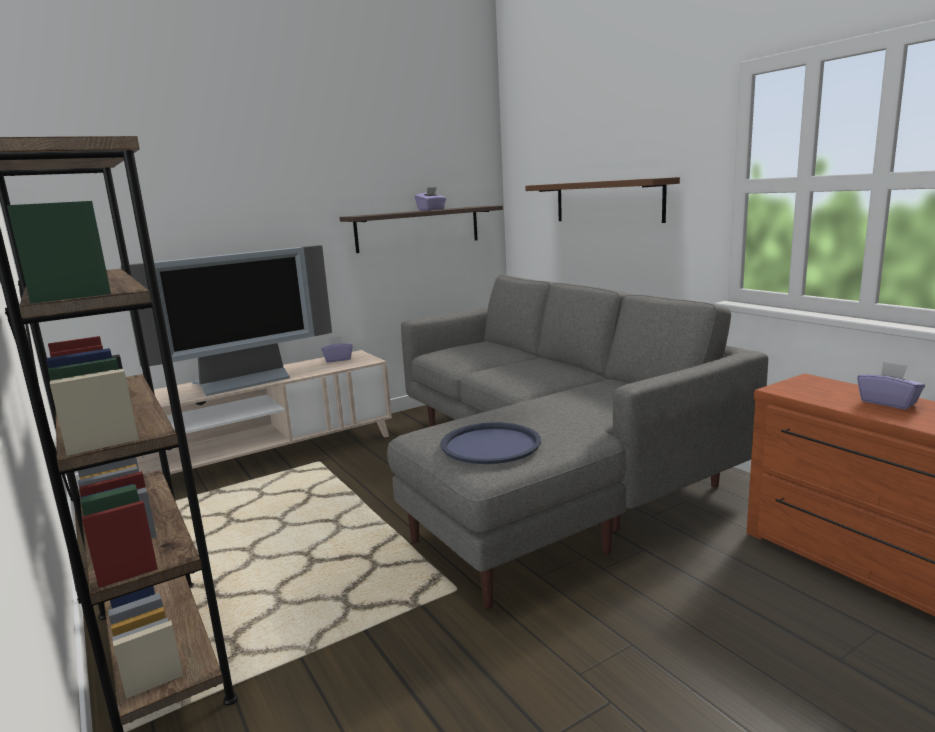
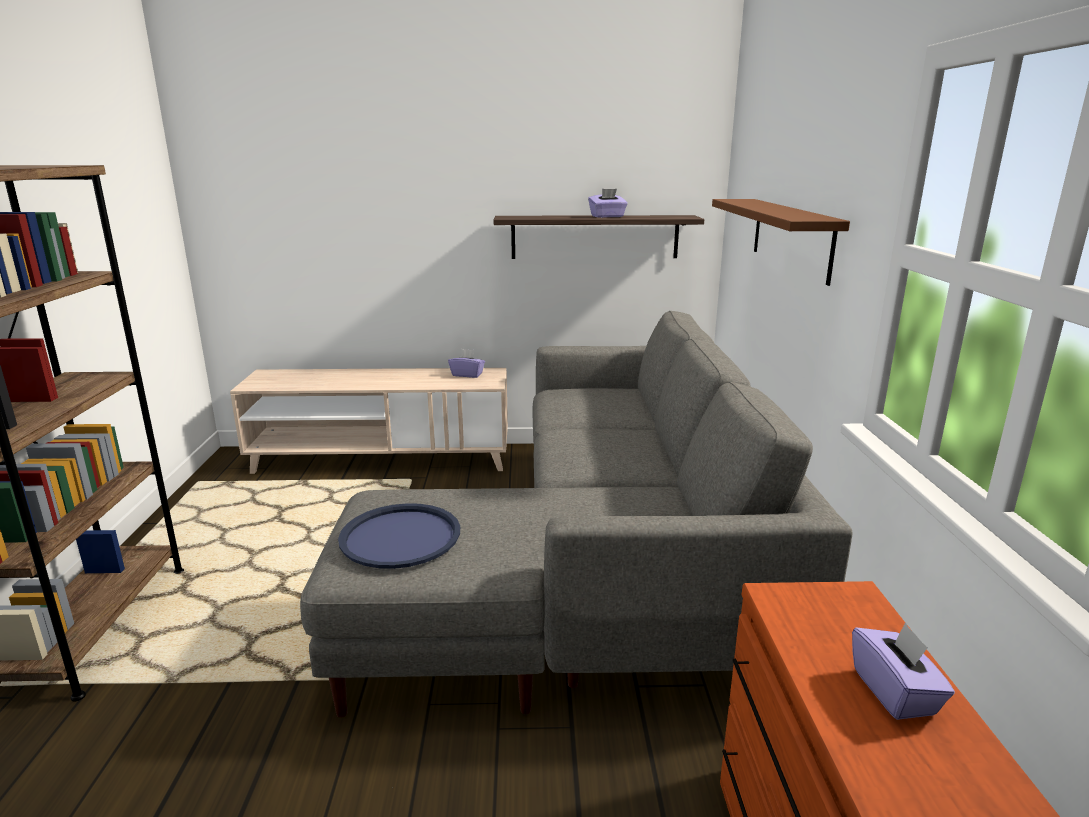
camera: 30 degrees right, 5 degrees up
(243, 382) = (357, 380): television -> none

